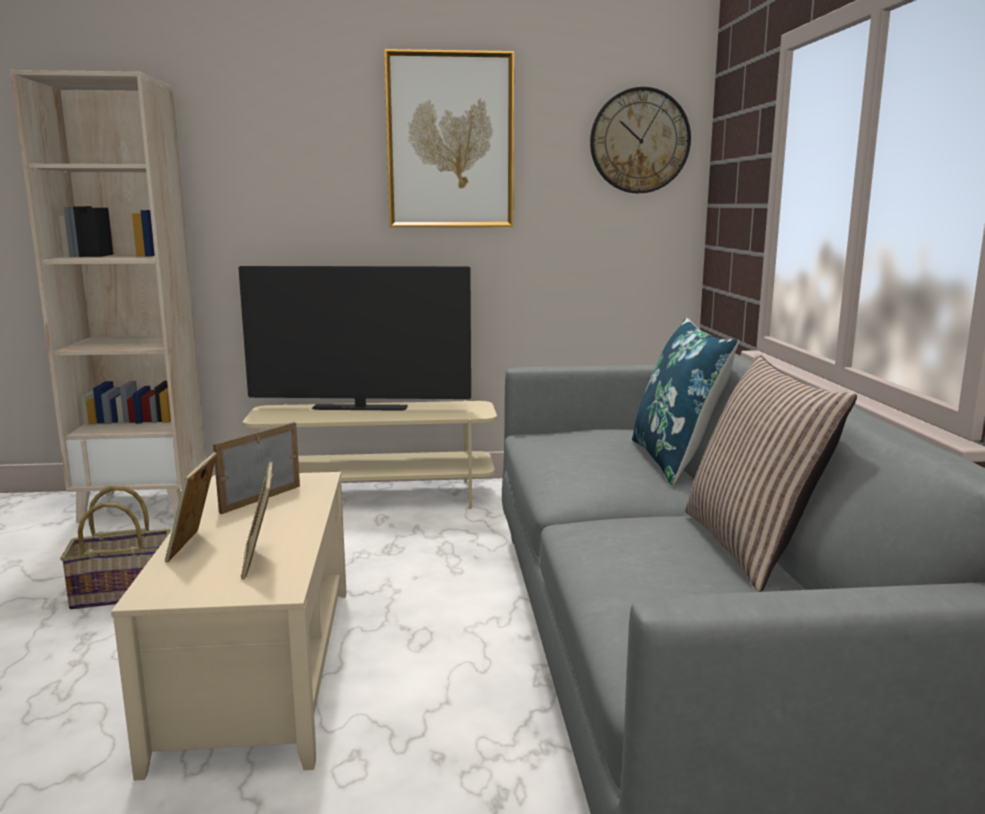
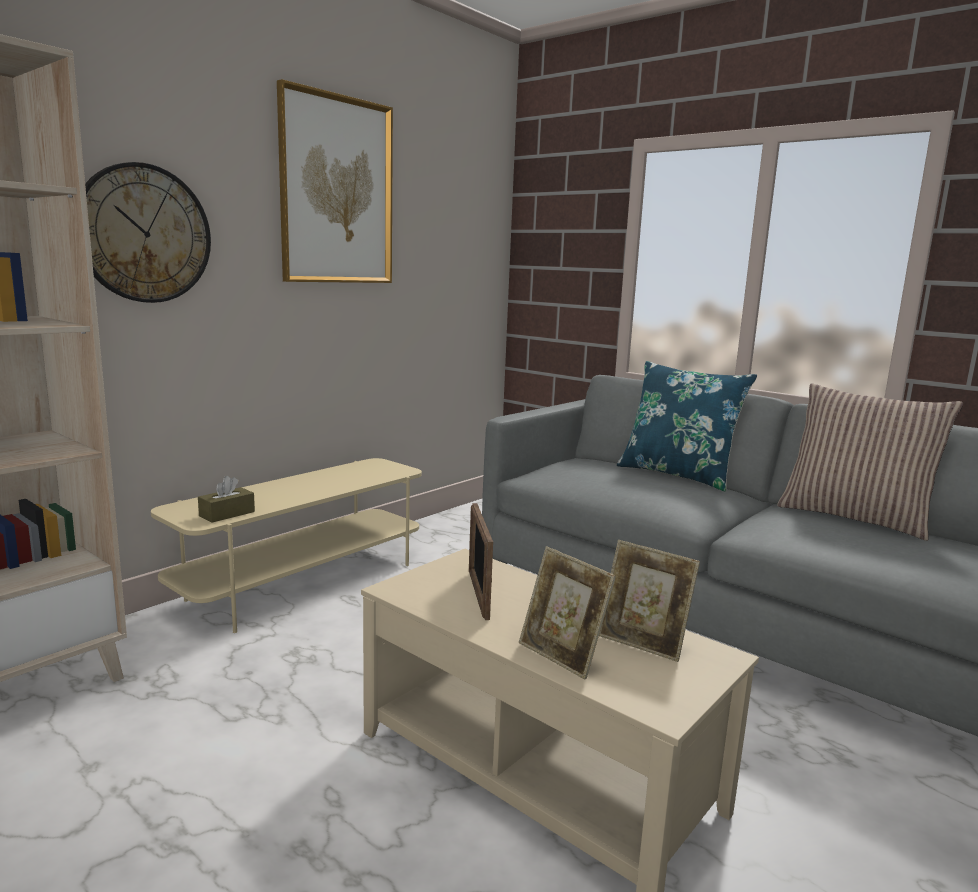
camera: 45 degrees left, 0 degrees up
(124, 592) = (237, 783): basket -> none
(286, 417) = (227, 514): none -> brown tissue box
(360, 408) = (279, 487): television -> none
(639, 141) = (472, 207): wall clock -> wall clock (144, 234)

